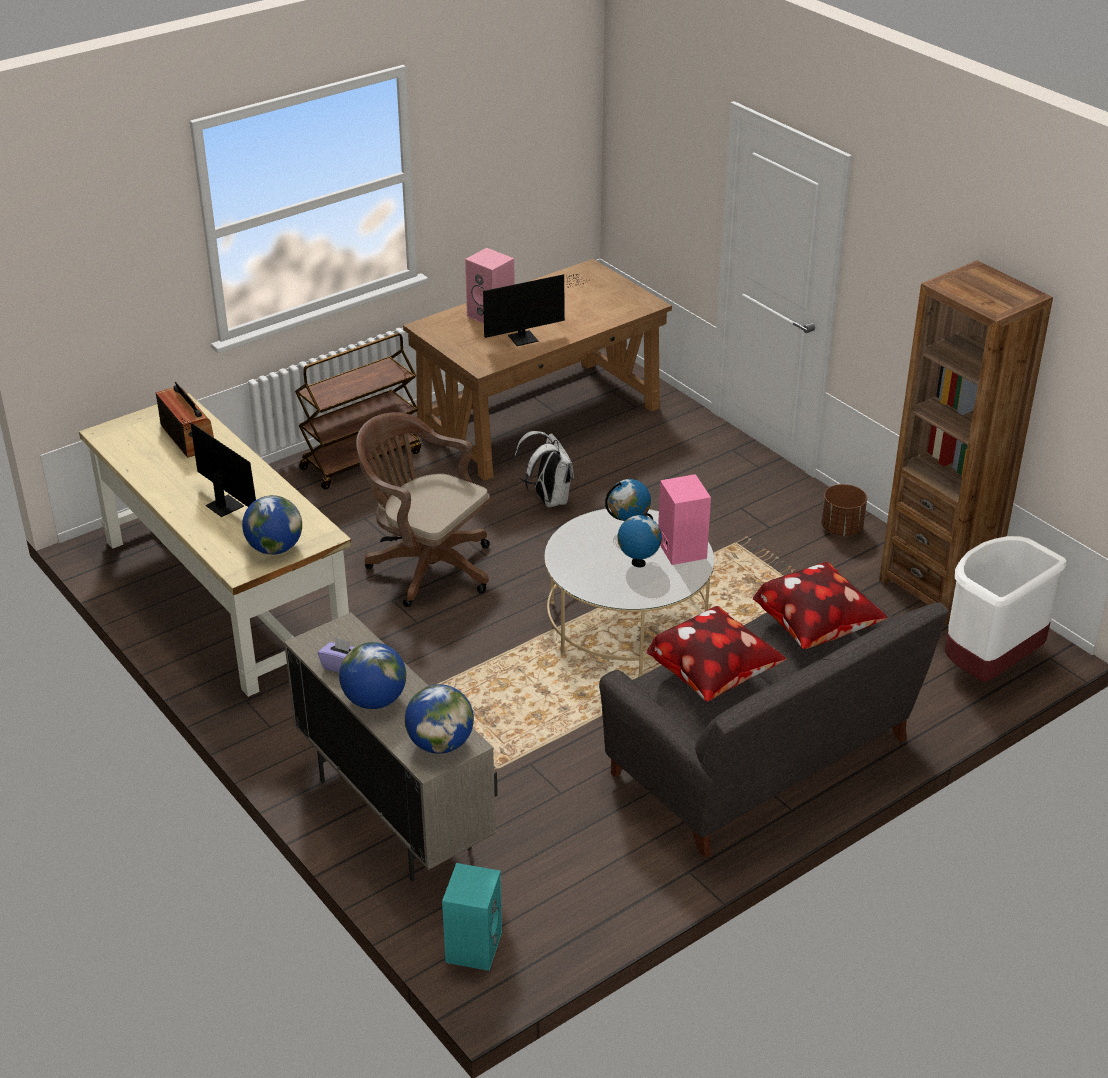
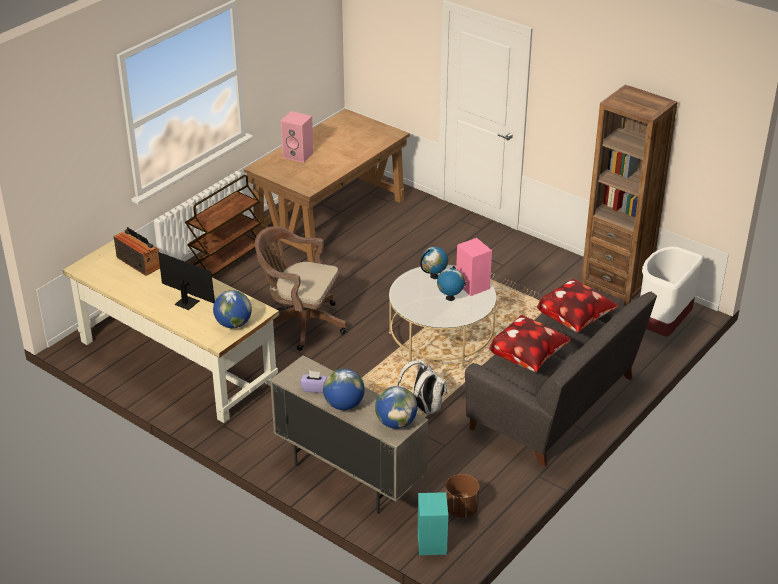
camera: 15 degrees left, 0 degrees up
(527, 338) = (328, 166): monitor -> none
(548, 499) = (359, 268): white backpack -> white backpack (423, 408)
(841, 529) = (546, 259): brown planter -> brown planter (461, 509)

